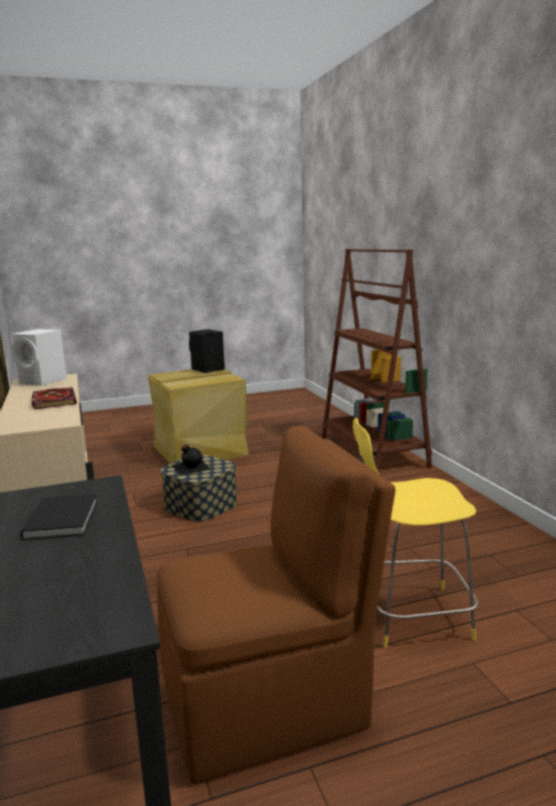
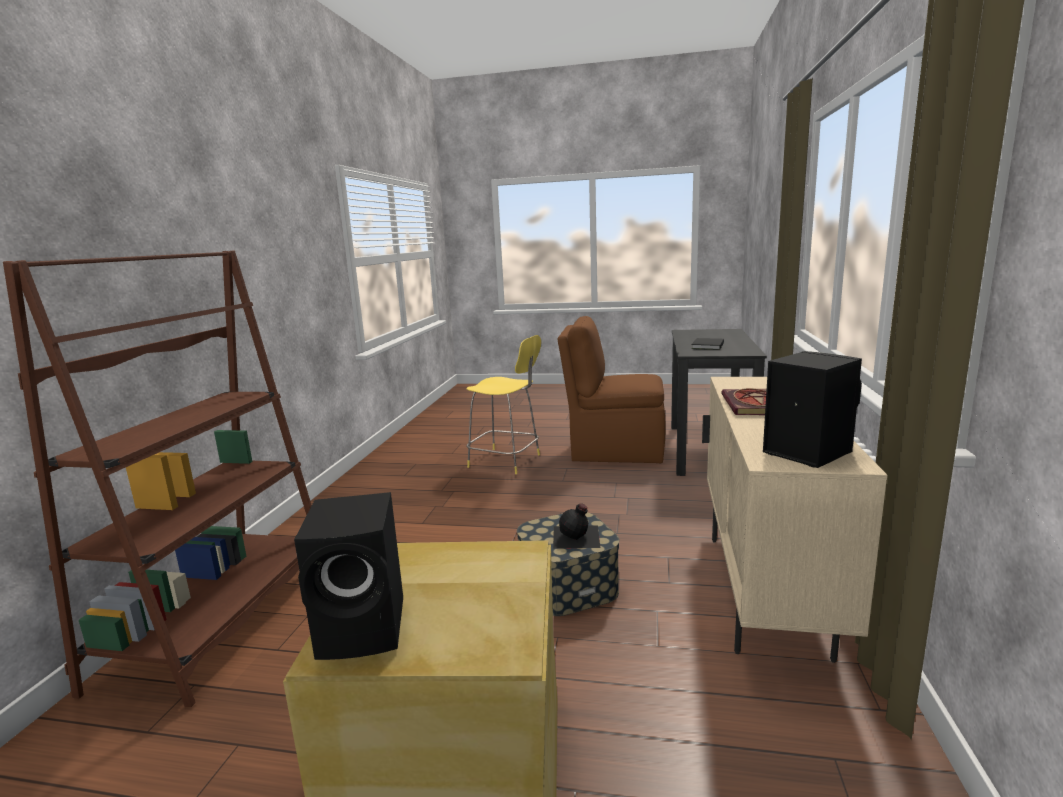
camera: 150 degrees left, 0 degrees up
(43, 381) = (804, 451): white speaker -> black speaker

